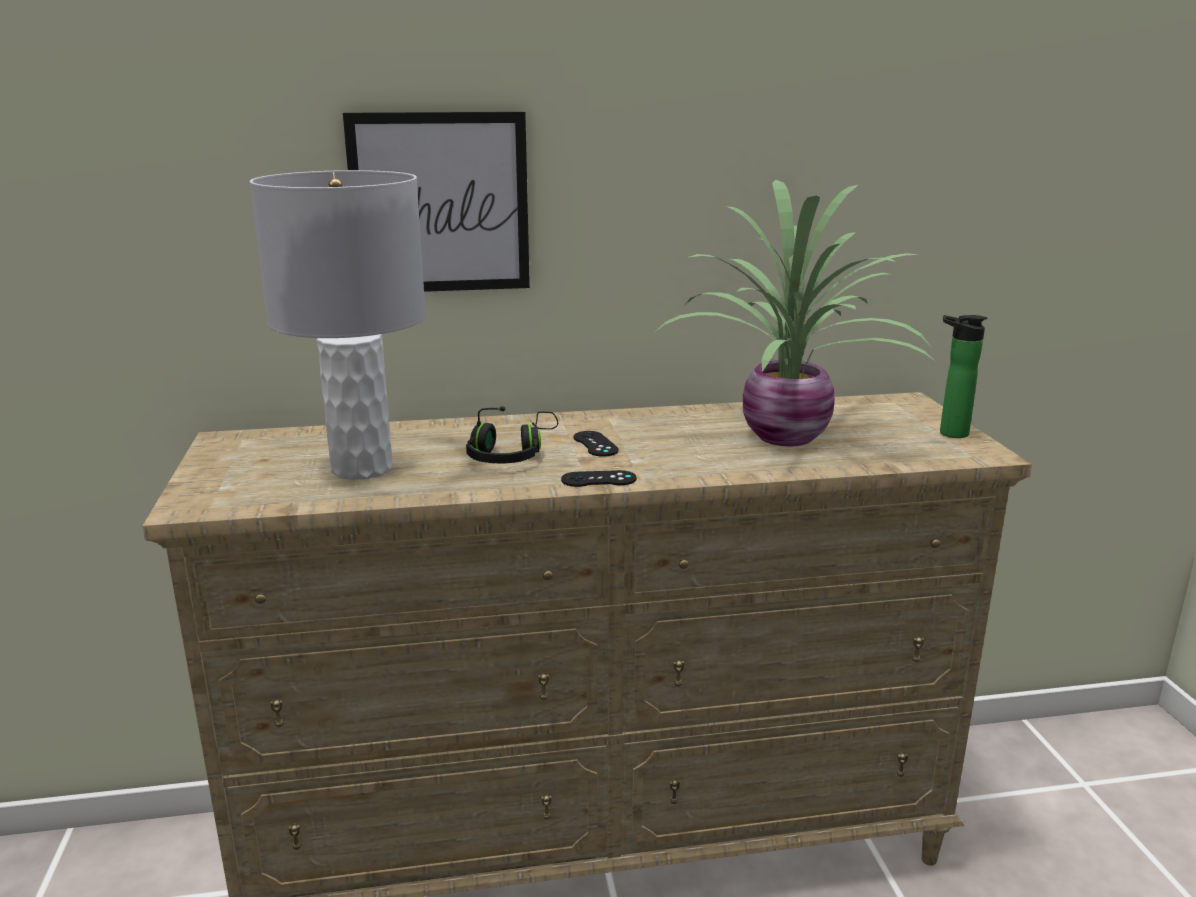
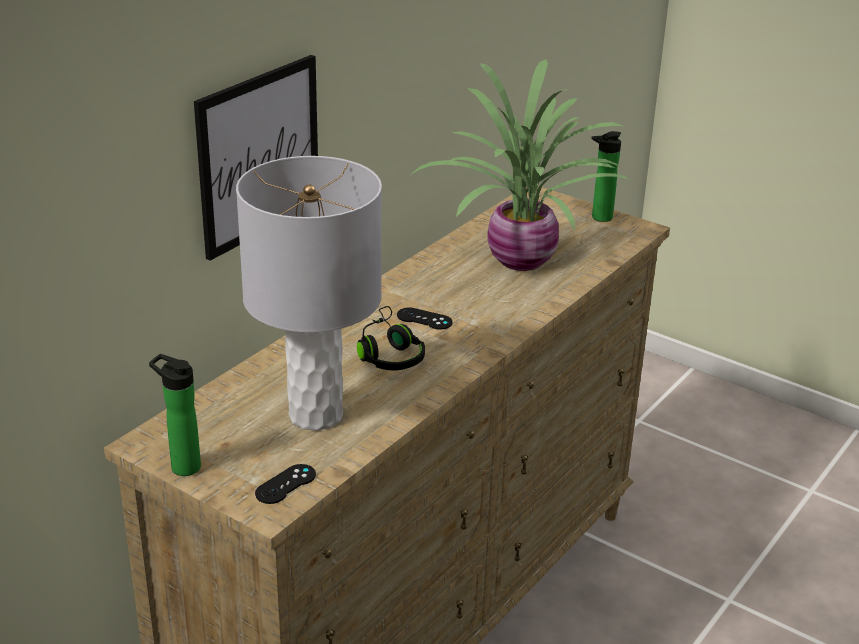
camera: 45 degrees left, 10 degrees up
(208, 459) = (182, 466): none -> bottle
(598, 479) = (481, 348): black game controller -> black game controller (285, 484)

